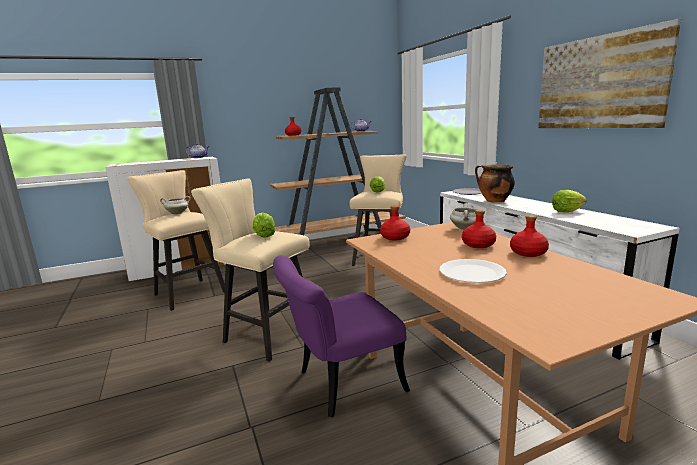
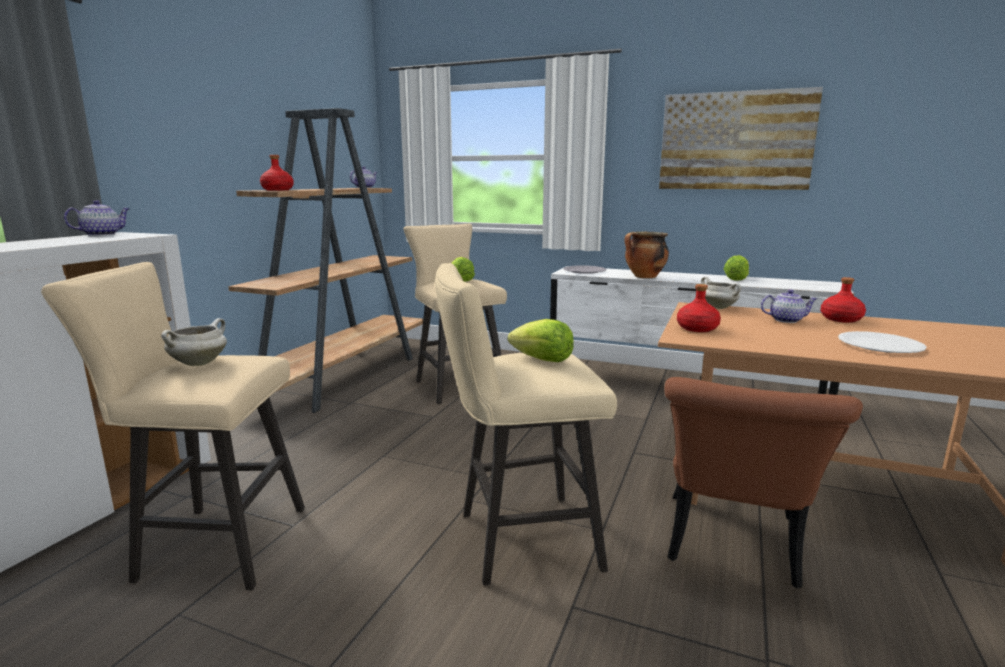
camera: 45 degrees left, 0 degrees up
(340, 384) = (731, 548): purple chair -> brown chair
(478, 245) = (786, 320): red bottle -> teapot

